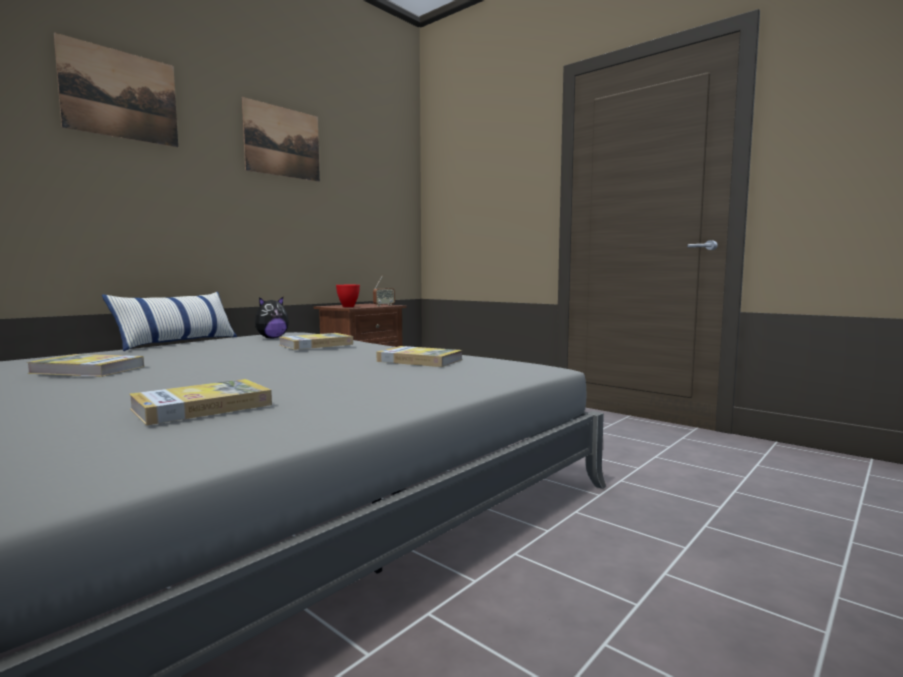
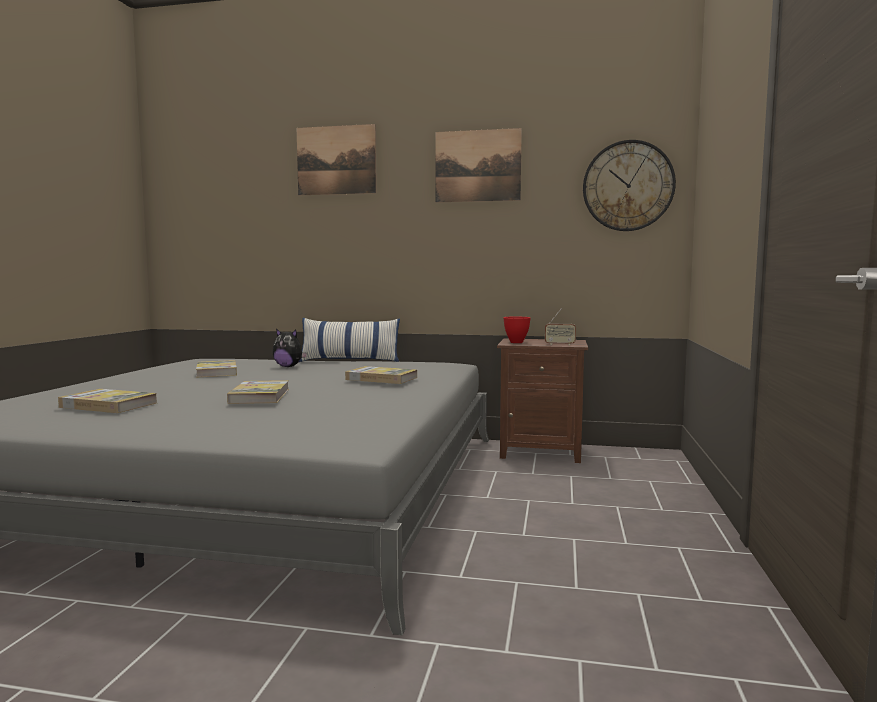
camera: 60 degrees right, 0 degrees up
(271, 338) = (394, 367): plush toy -> plush toy (288, 366)
(387, 183) = (628, 186): none -> wall clock
(419, 360) = (347, 410): book -> book (260, 396)

